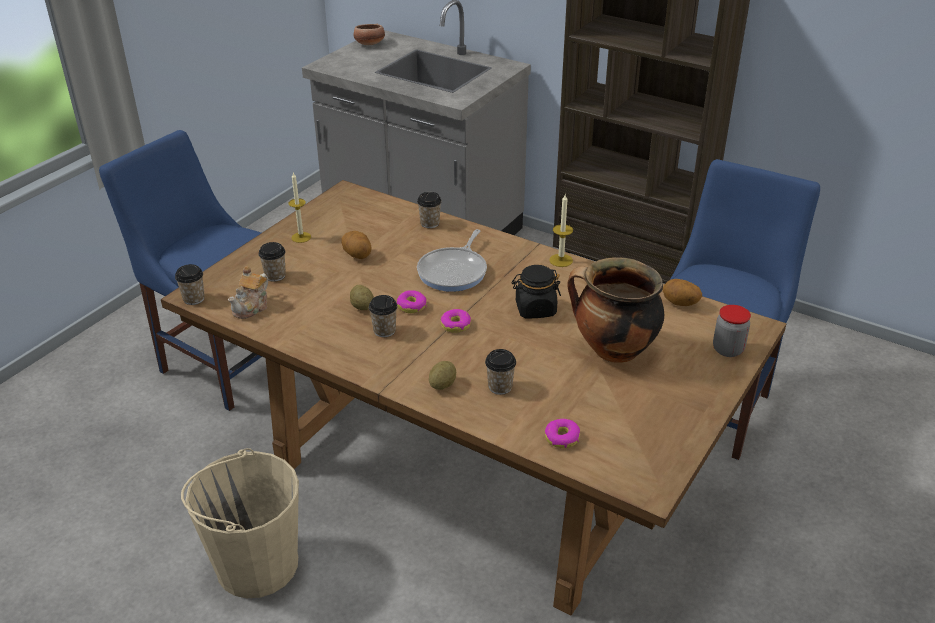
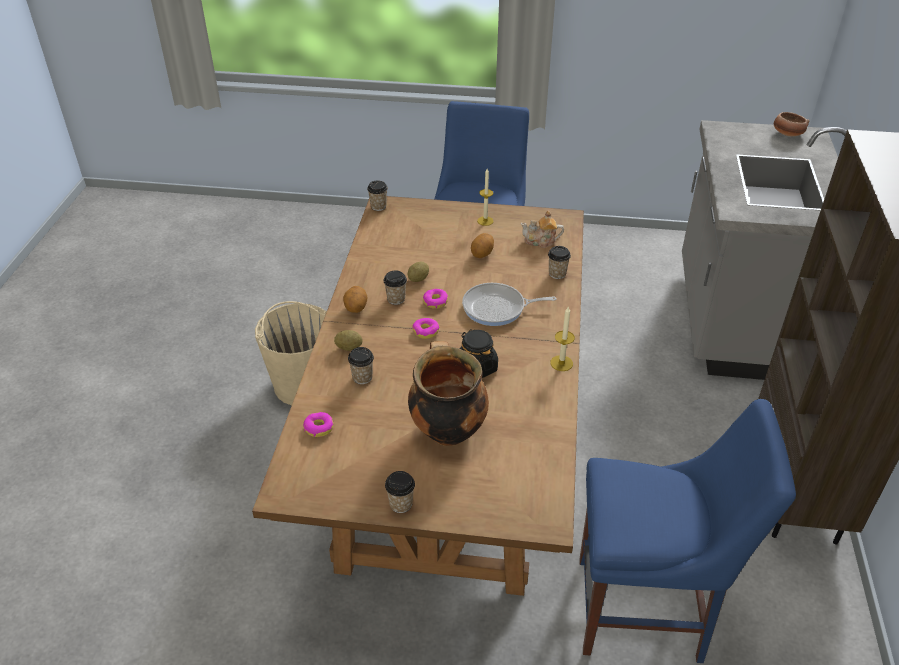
camera: 65 degrees right, 5 degrees up
(252, 307) = (385, 232): teapot -> teapot (540, 241)
(275, 276) = (428, 228): cup -> cup (401, 504)
(680, 304) = (549, 458): potato -> potato (355, 308)
(728, 349) = (497, 507): jar -> none

